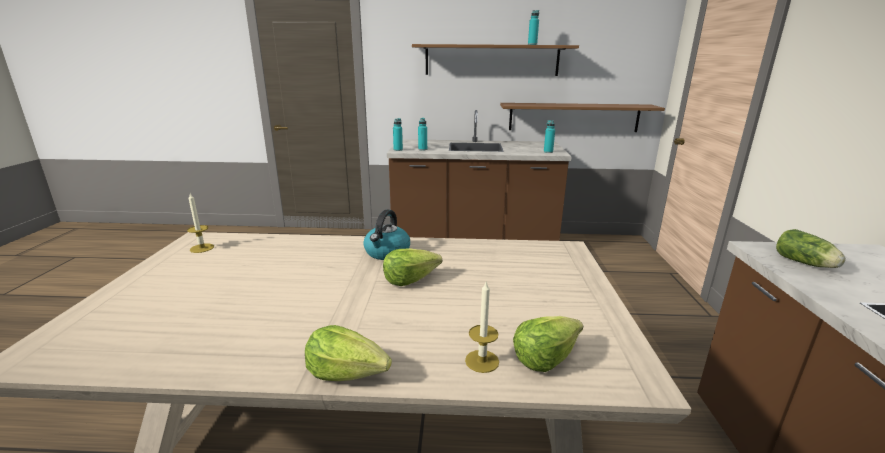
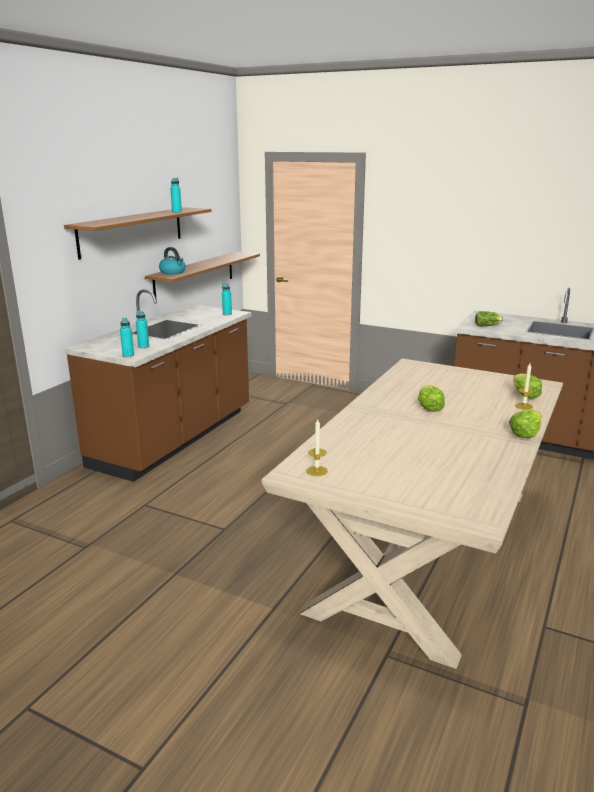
camera: 65 degrees left, 0 degrees up
(387, 252) = (381, 408): kettle -> kettle (173, 272)

